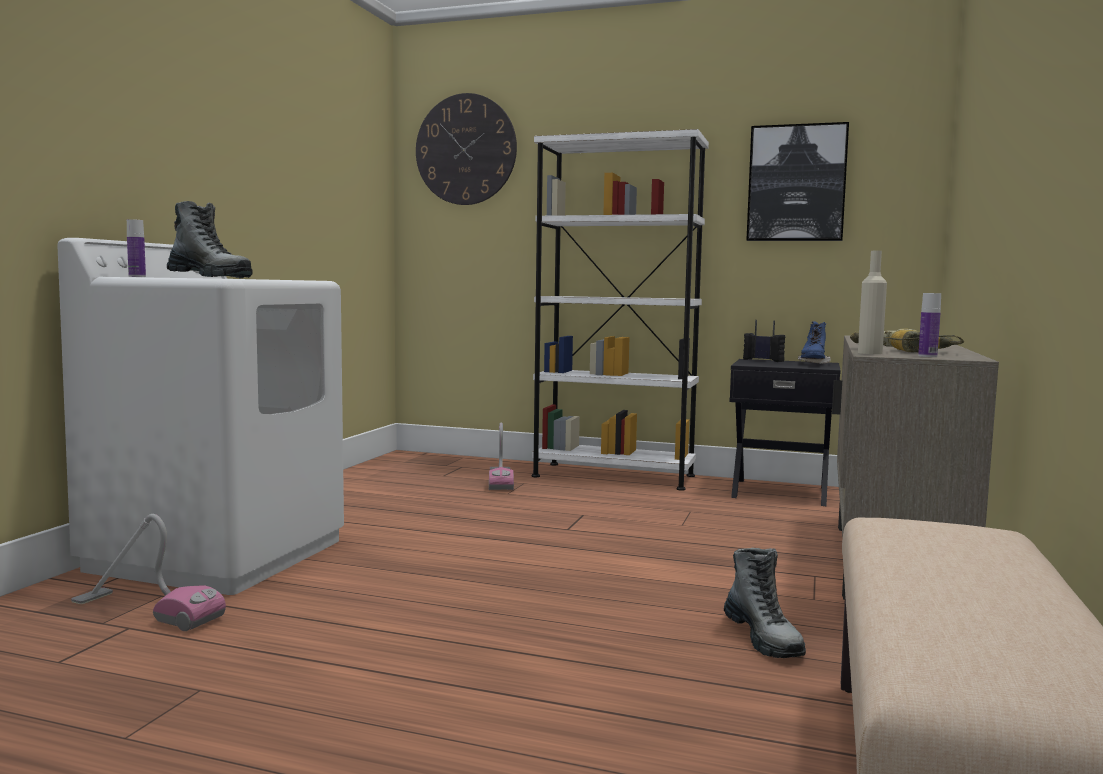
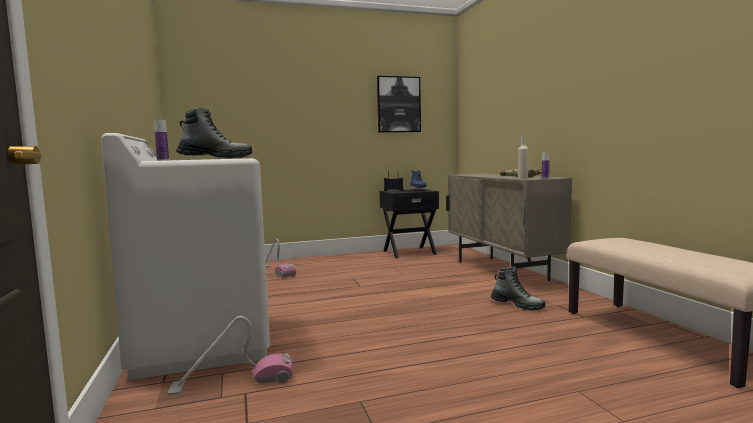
camera: 35 degrees left, 0 degrees up
(466, 149) = (214, 78): wall clock -> none
(613, 476) = (327, 259): white bookcase -> none

